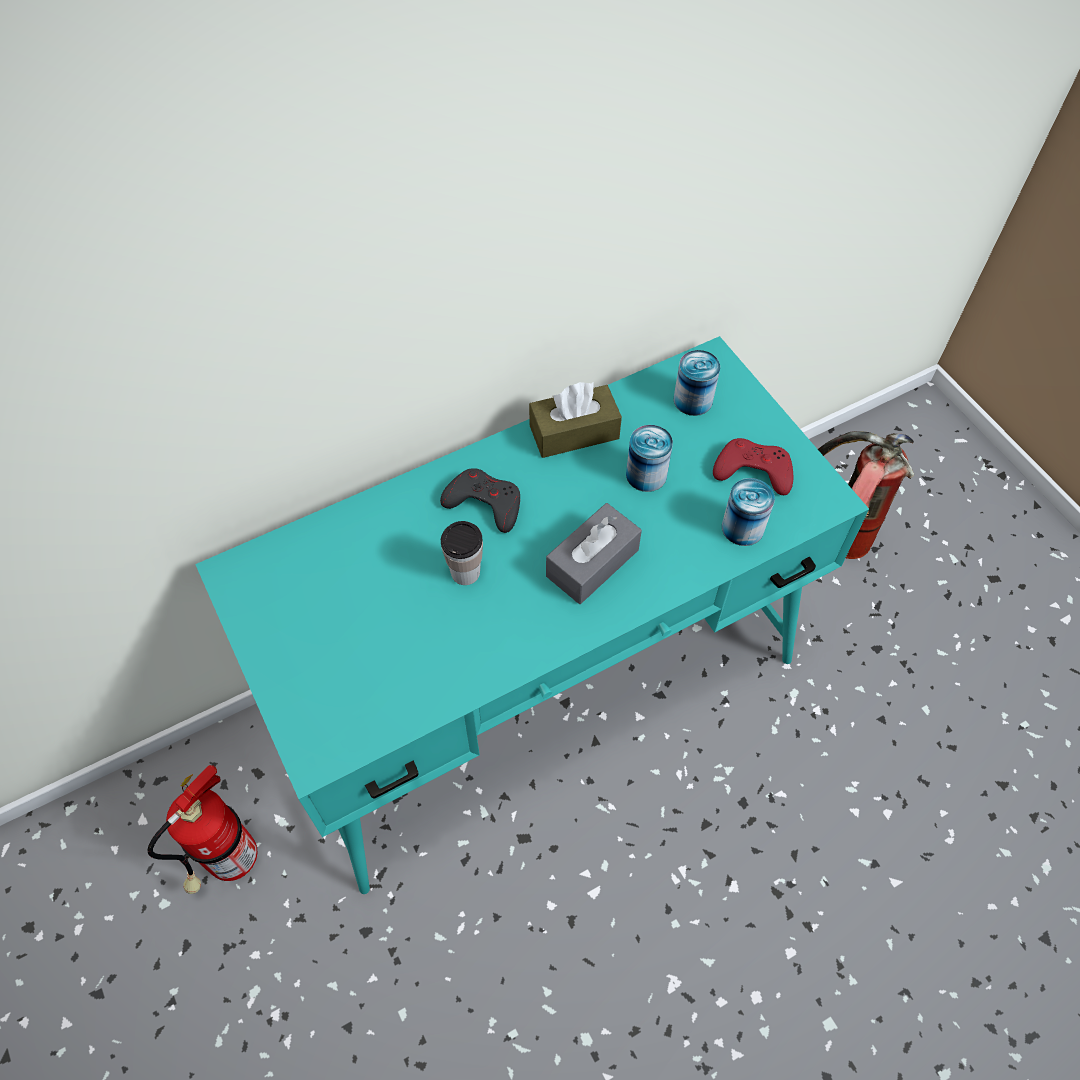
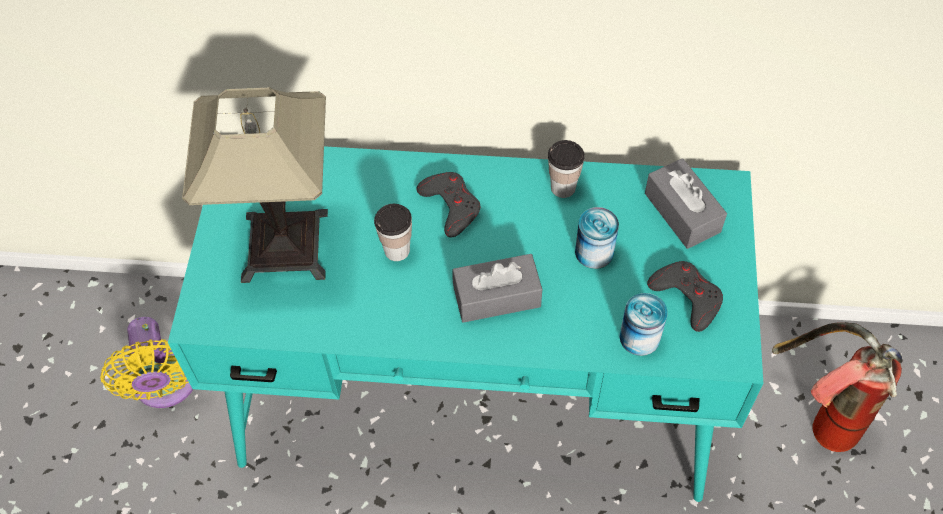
camera: 35 degrees right, 0 degrees up
(229, 863) = (166, 386): fire extinguisher -> yellow fan
(349, 630) = (285, 245): none -> table lamp
(574, 432) = (563, 187): brown tissue box -> cup
(693, 400) = (682, 212): can -> grey tissue box
(753, 470) = (686, 297): red game controller -> grey game controller

